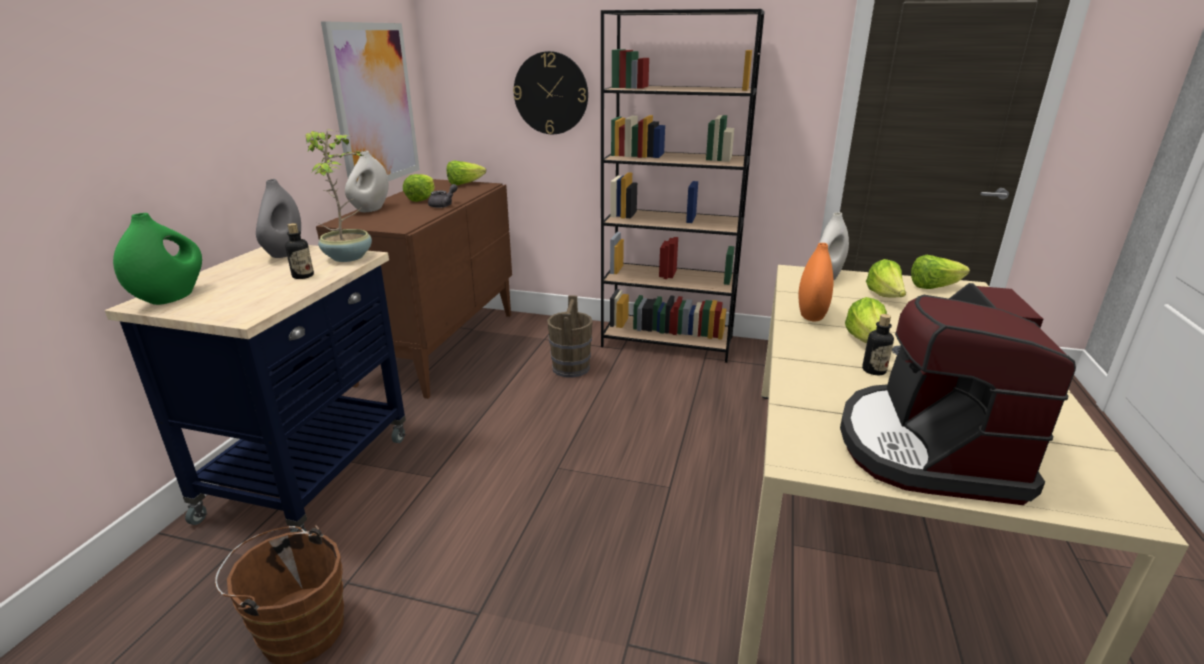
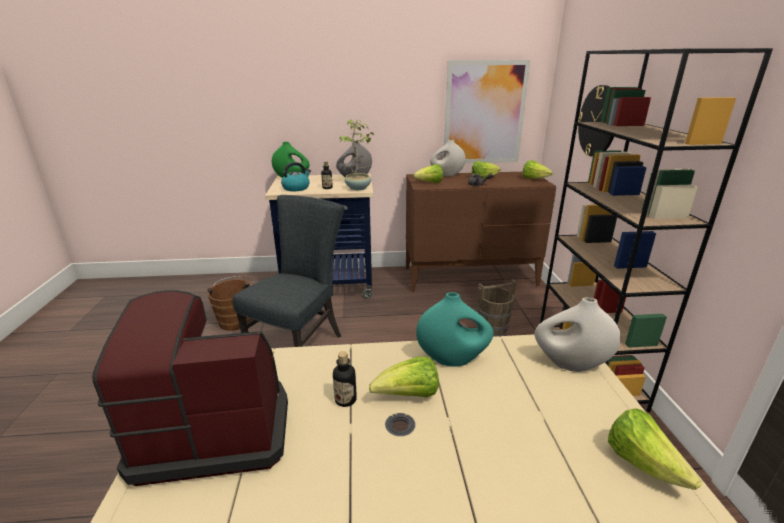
camera: 70 degrees right, 0 degrees up
(253, 298) = (296, 188): none -> kettle
(469, 538) = (300, 344): none -> grey chair
(811, 315) = (452, 359): orange vase -> turquoise vase
(885, 297) = (552, 412): lettuce -> lettuce (429, 183)

